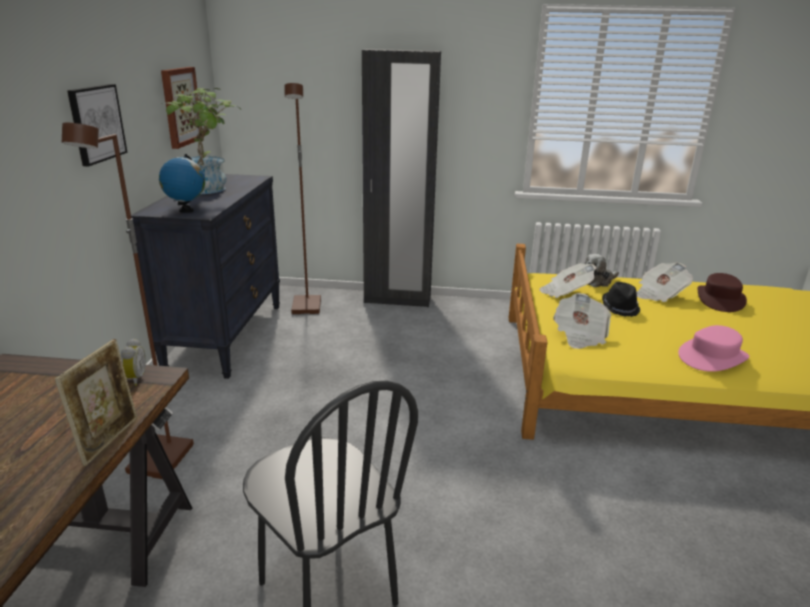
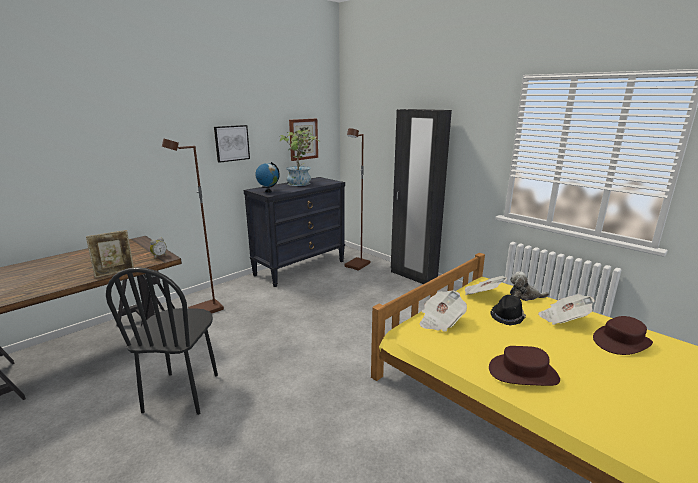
camera: 40 degrees right, 5 degrees down
(713, 357) = (523, 373): pink hat -> brown hat

